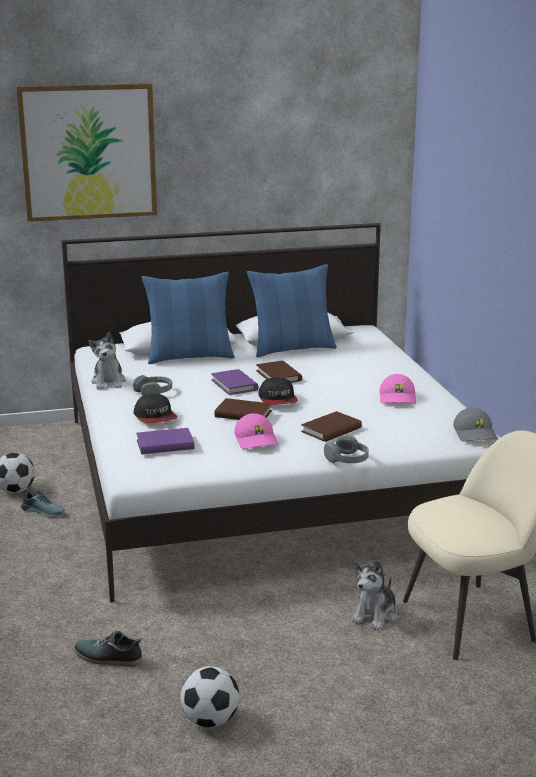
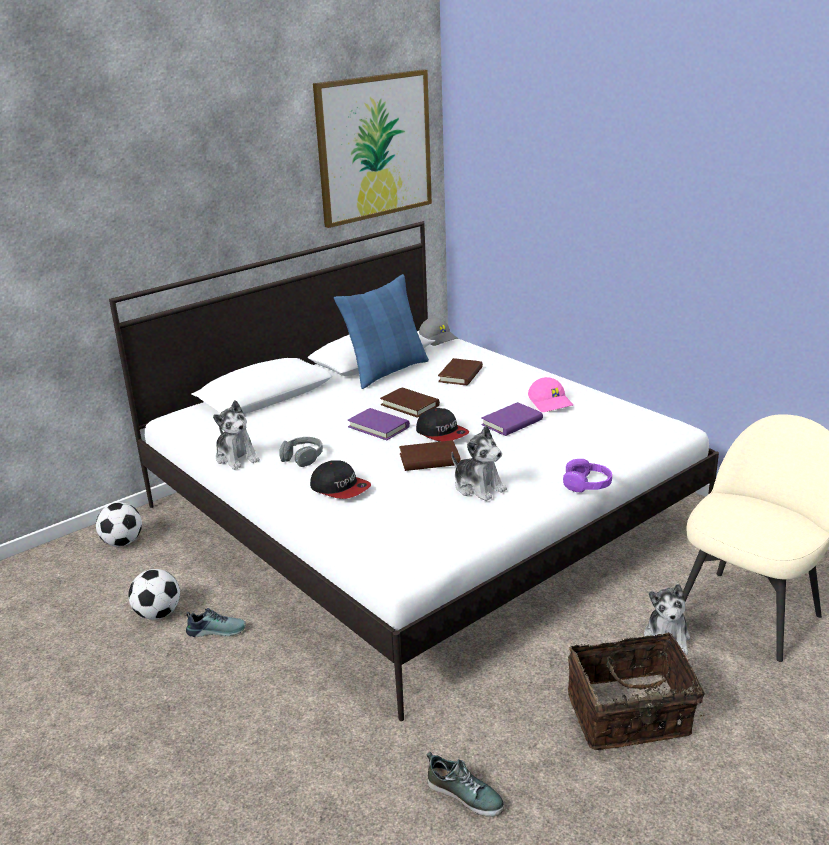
camera: 25 degrees left, 5 degrees up
(88, 152) = (124, 186): picture -> picture (374, 147)
(108, 657) = (465, 794): shoe -> shoe turned 135 degrees counterclockwise
(165, 445) = (393, 520): purple book -> purple book (512, 422)
(189, 357) = (292, 405): blue pillow -> none
(210, 720) = (643, 829): football -> football (122, 542)
(257, 440) = (478, 487): pink cap -> plush toy
(281, 654) = (630, 717): none -> basket
(331, 430) = (533, 454): brown book -> brown book (460, 375)
(347, 459) = (587, 484): grey headphones -> purple headphones
(475, 434) = (663, 424): grey cap -> grey cap (439, 338)

